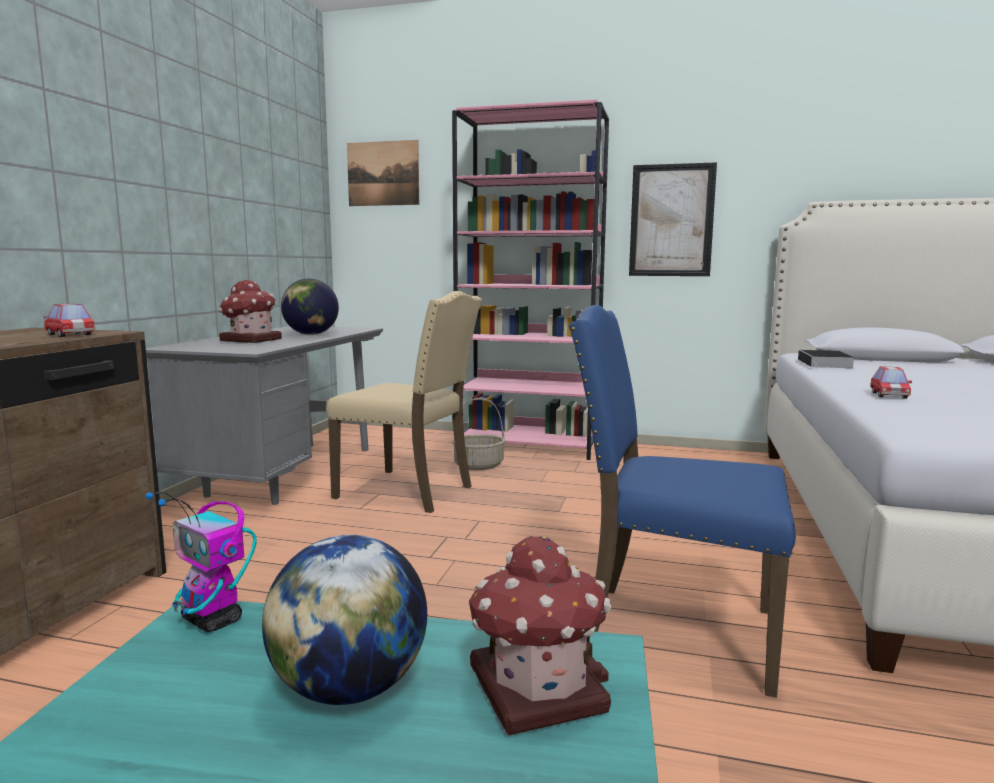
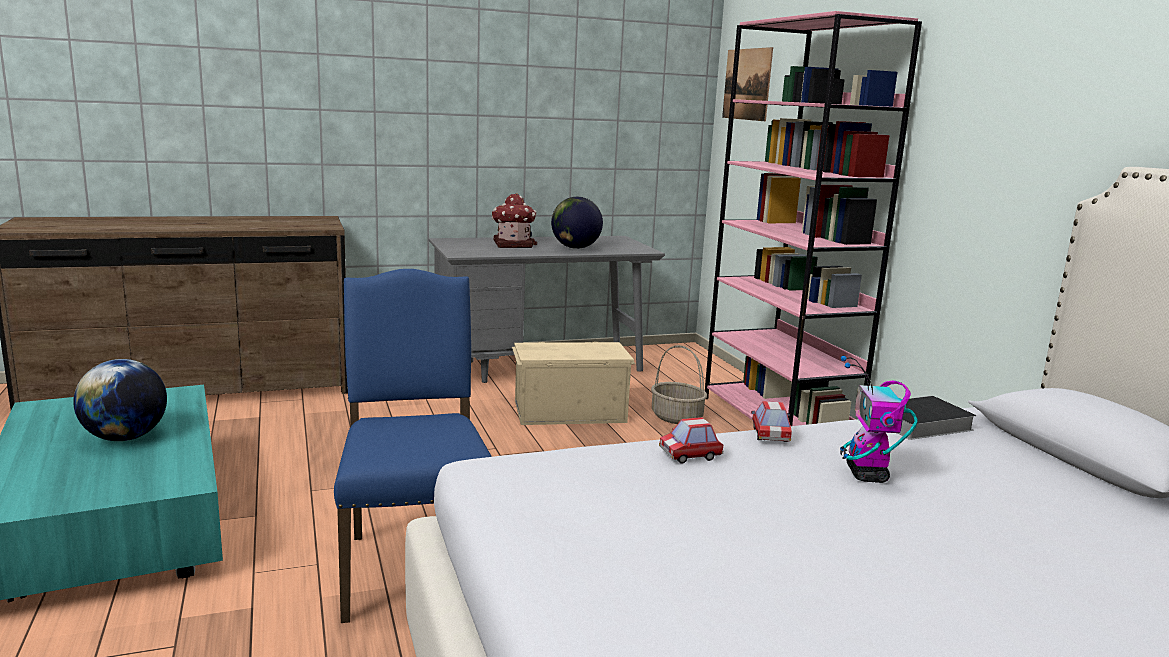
camera: 55 degrees right, 5 degrees up
(70, 335) = (305, 226): toy car -> toy car (770, 435)
(213, 620) = (179, 396): toy robot -> toy robot (867, 475)
(408, 491) = (568, 411): beige chair -> beige storage box
(536, 687) = (141, 474): toy house -> none
(671, 220) = (972, 171): picture -> none

